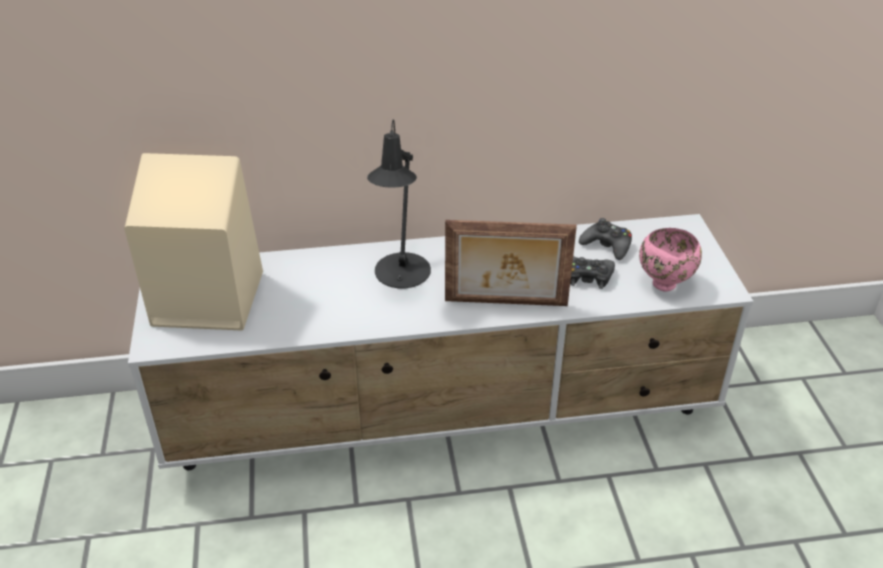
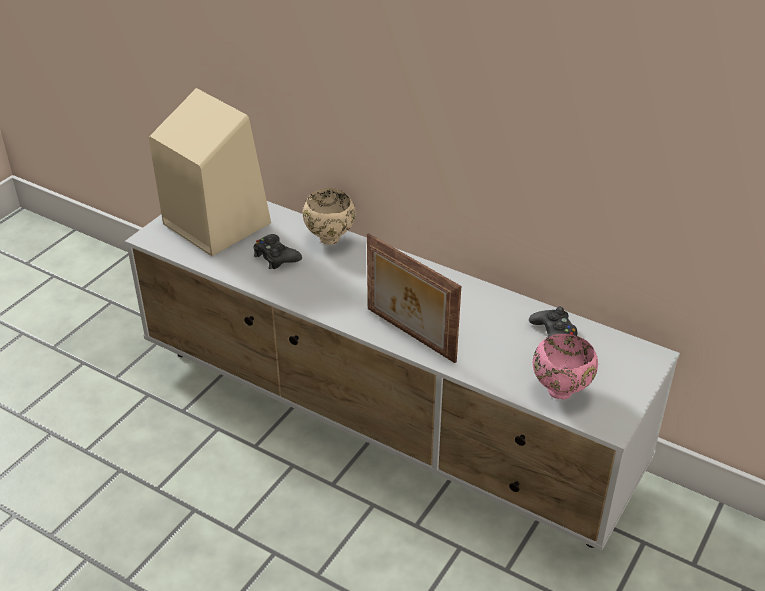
camera: 40 degrees right, 0 degrees up
(337, 260) = (330, 240): none -> beige bowl
(401, 276) = (360, 274): black table lamp -> none
(587, 277) = (502, 350): black game controller -> black game controller (276, 257)

